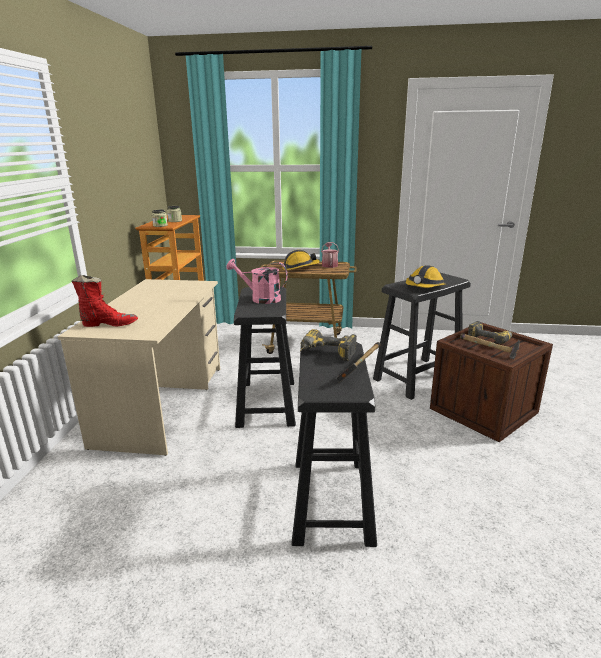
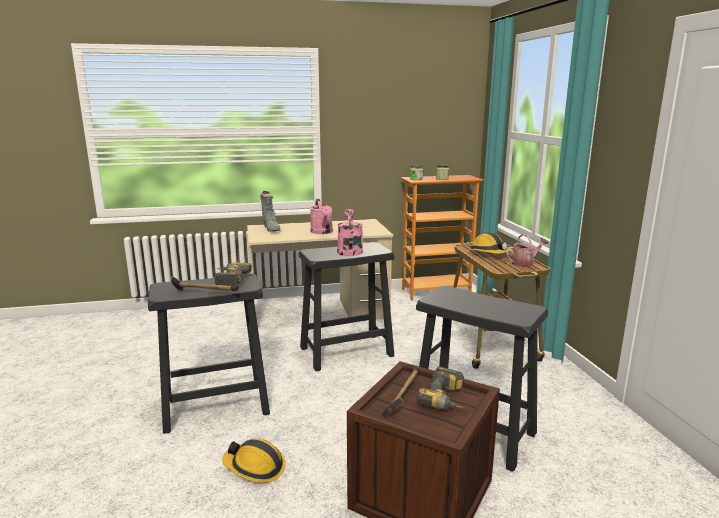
camera: 70 degrees right, 5 degrees down
(109, 324) = (271, 229): red boot -> grey boot
(167, 303) = (322, 232): none -> pink watering can
(424, 287) = (458, 304): hard hat -> hard hat (255, 467)

